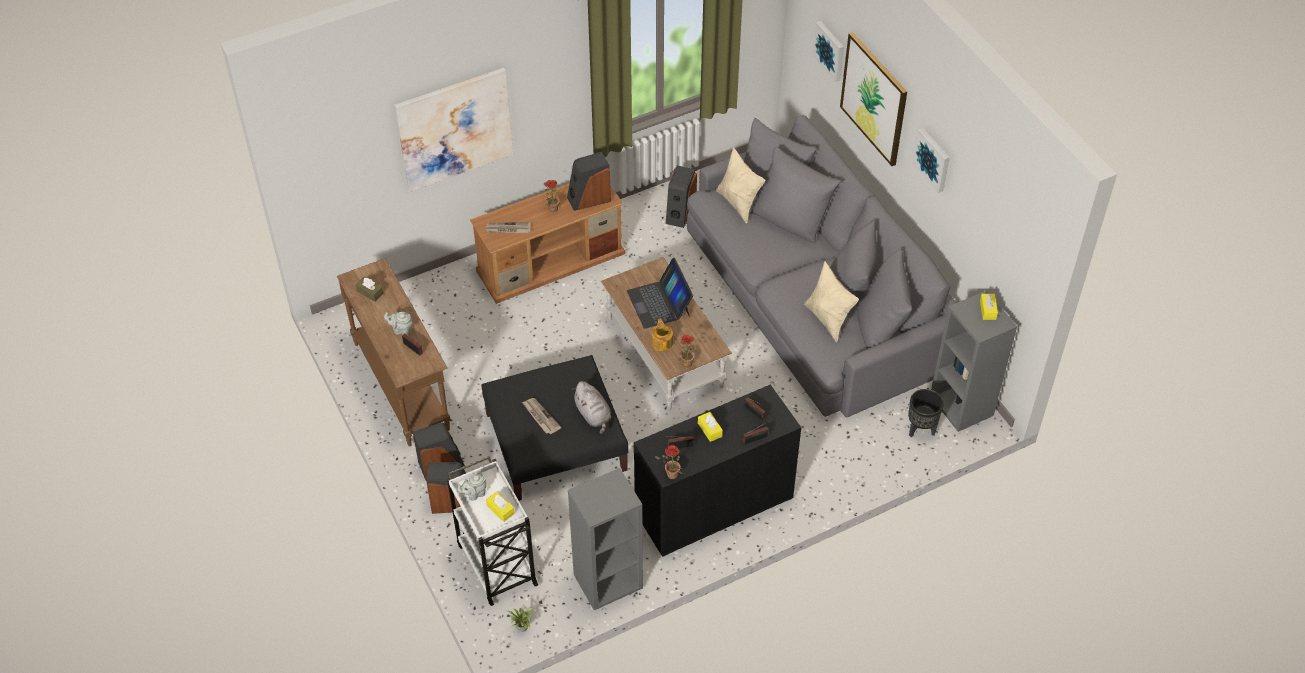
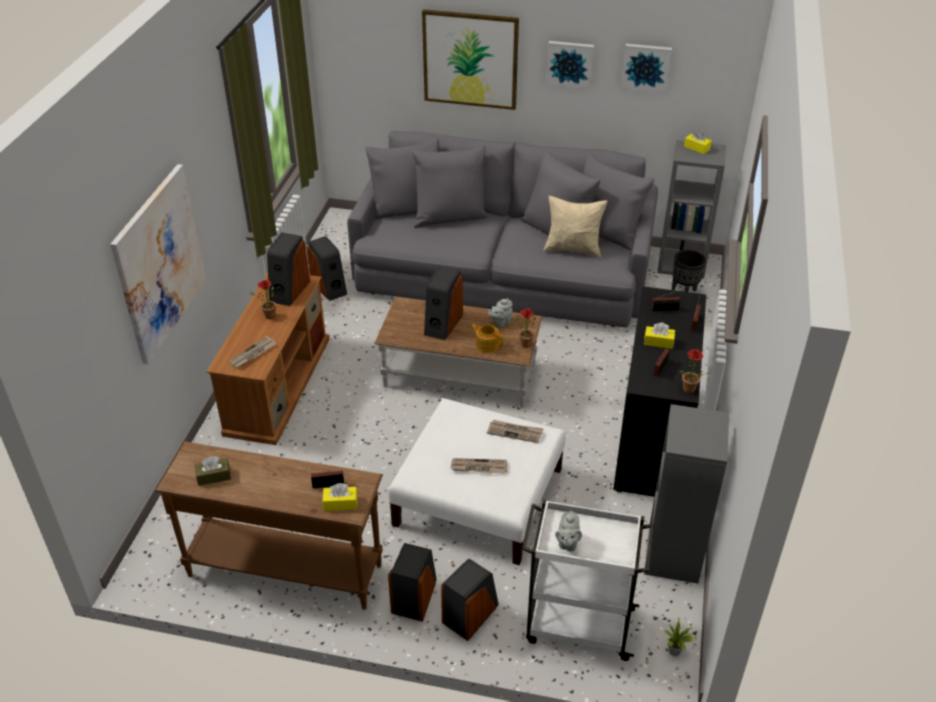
camera: 50 degrees left, 10 degrees down
(401, 330) = (293, 480): grey teapot -> grey teapot (500, 322)
(500, 510) = (607, 535): yellow tissue box -> yellow tissue box (340, 503)
(555, 442) = (479, 498): black ottoman -> white ottoman
(593, 415) = (515, 432): grey plush toy -> newspaper
(659, 303) = (442, 324): laptop -> speaker
(738, 203) = (400, 228): beige pillow -> none
(830, 50) = (393, 53): picture -> picture (646, 67)

